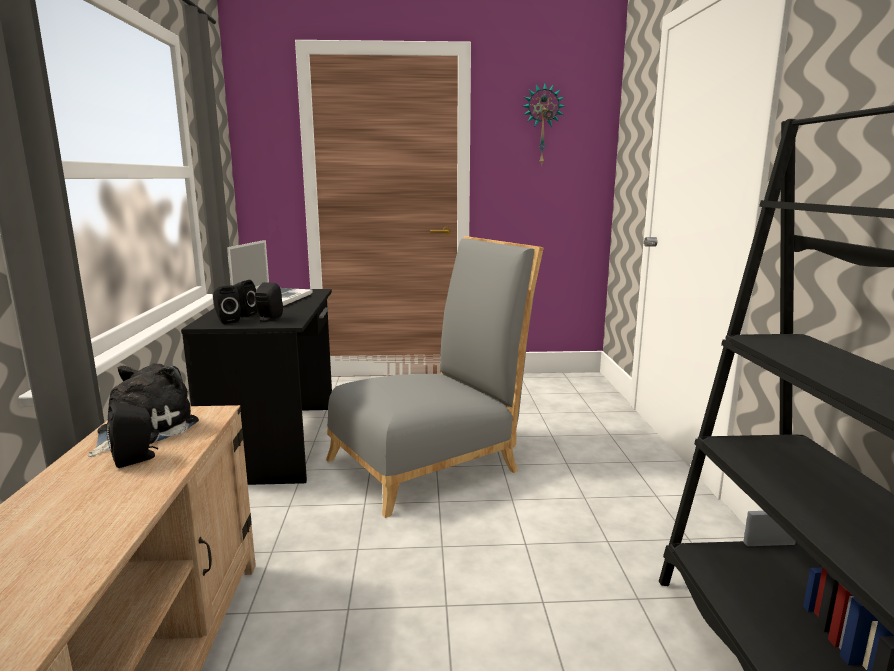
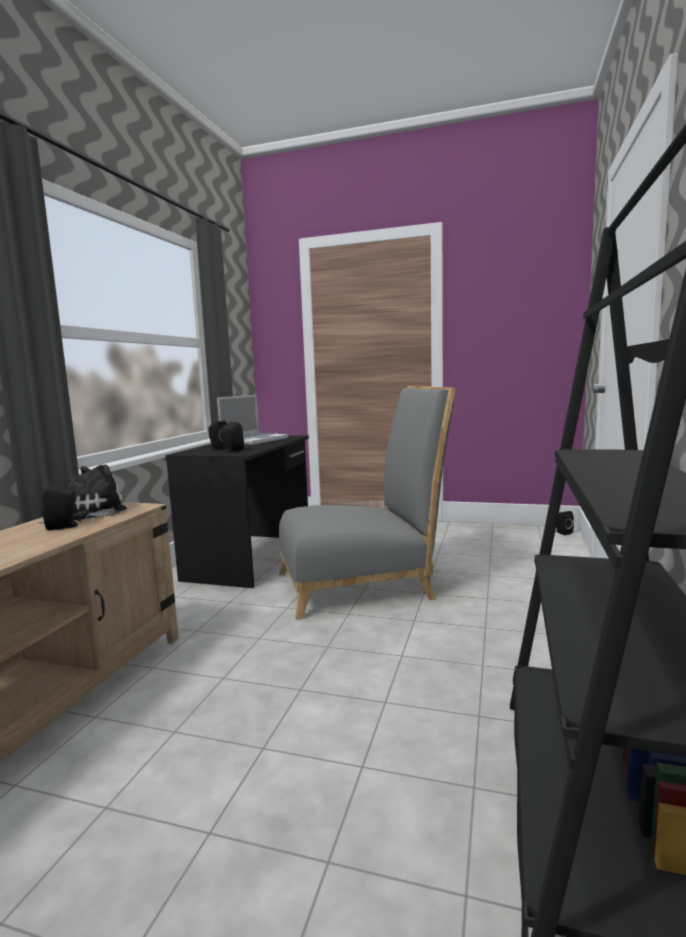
camera: 20 degrees right, 5 degrees down
(227, 321) = (202, 451): black speaker -> black speaker (562, 532)
(542, 125) = (510, 288): wall clock -> none

